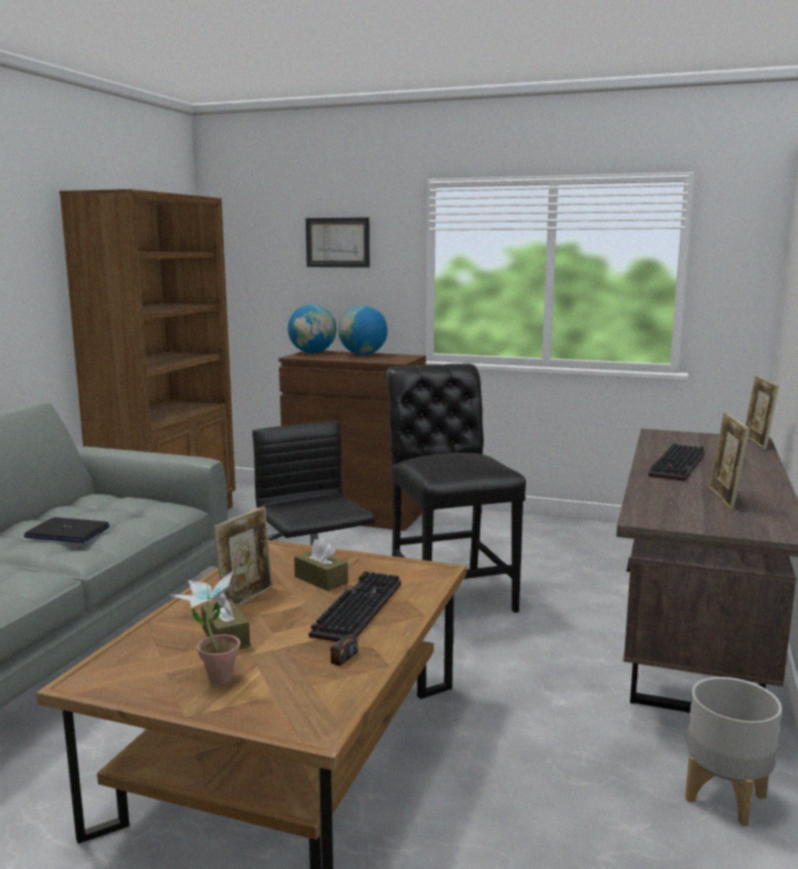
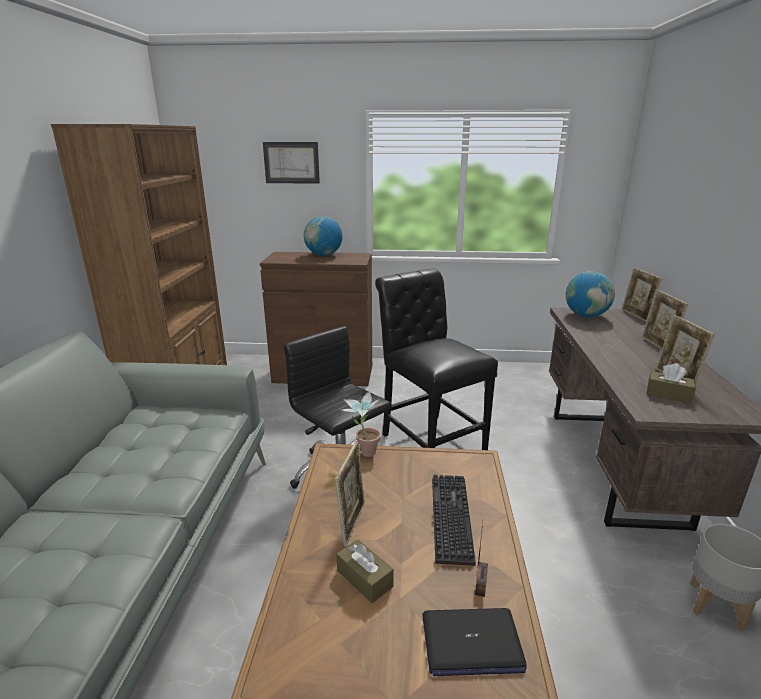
camera: 15 degrees left, 10 degrees up
(67, 532) = (140, 461): laptop -> laptop (471, 642)
(213, 676) = (386, 637): potted plant -> potted plant (363, 452)
(313, 352) = (282, 255): globe -> globe (586, 315)
(321, 580) = (398, 486): brown tissue box -> brown tissue box (668, 394)
(679, 466) = (613, 346): keyboard -> none
(745, 470) = (657, 345): none -> picture frame

